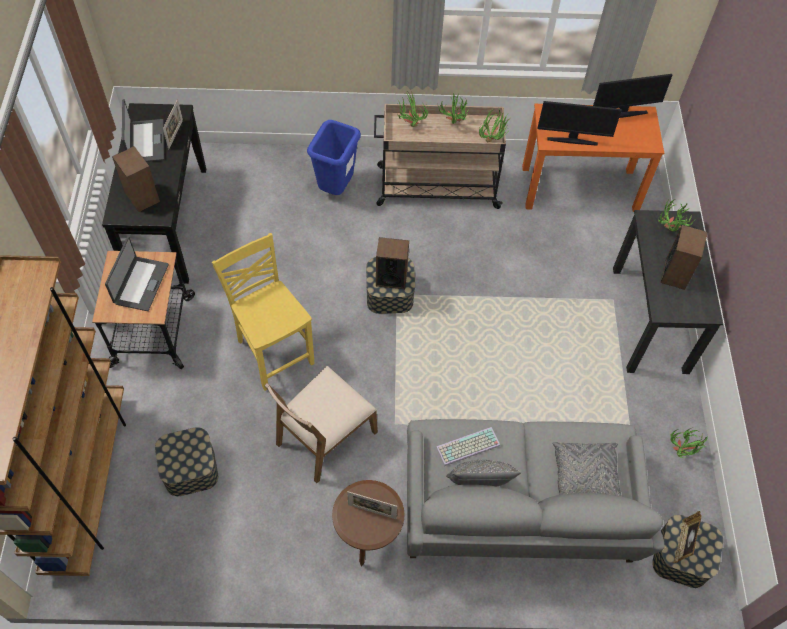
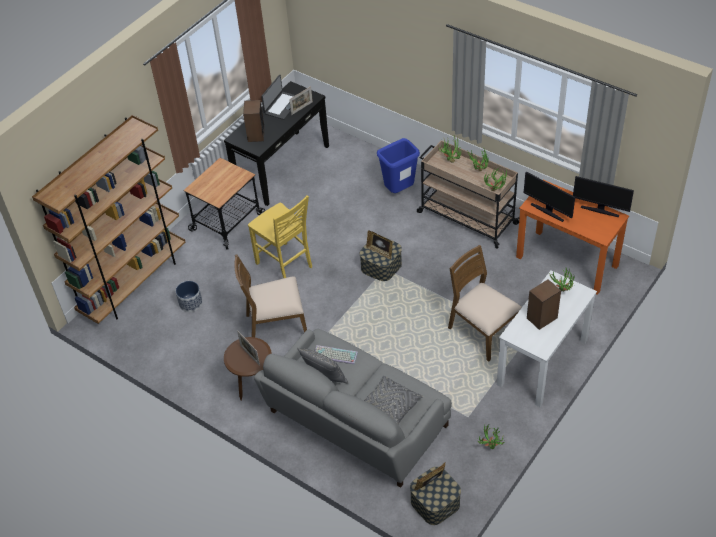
camera: 40 degrees right, 10 degrees down
(140, 284) = (223, 182): laptop -> none
(190, 468) = (190, 303): storage box -> planter
(274, 352) = (285, 265): yellow chair -> yellow chair turned 135 degrees clockwise
(391, 278) = (380, 251): speaker -> picture frame
(562, 316) = (482, 331): none -> brown chair
(650, 319) = (542, 362): black desk -> white desk

